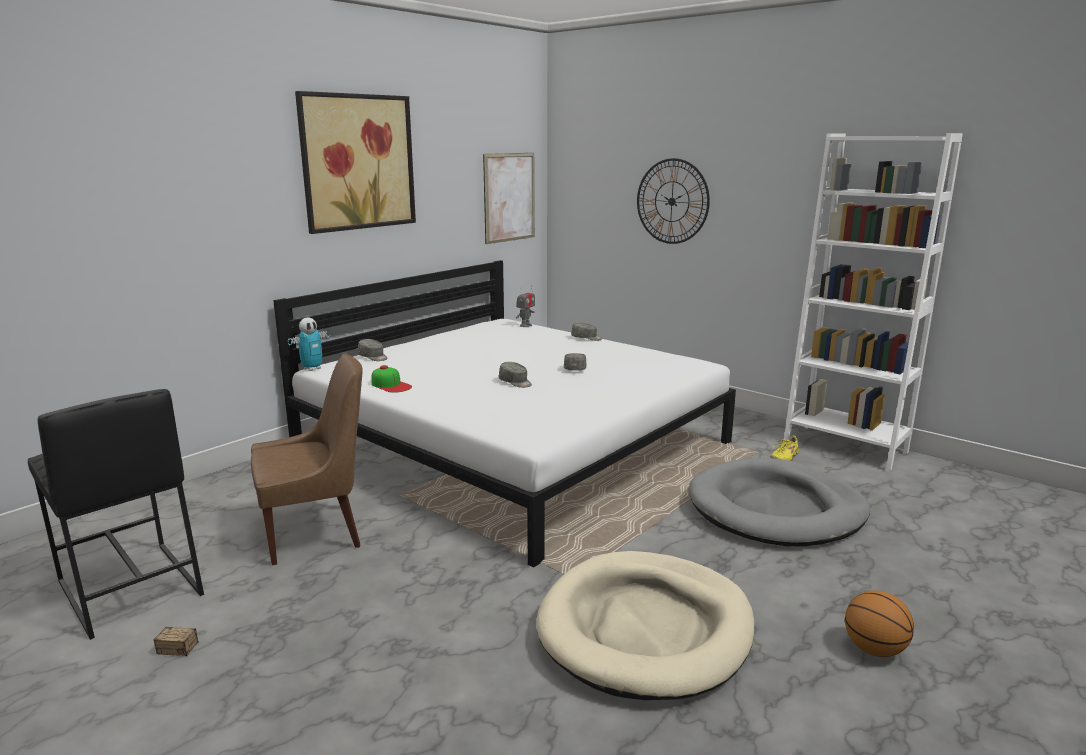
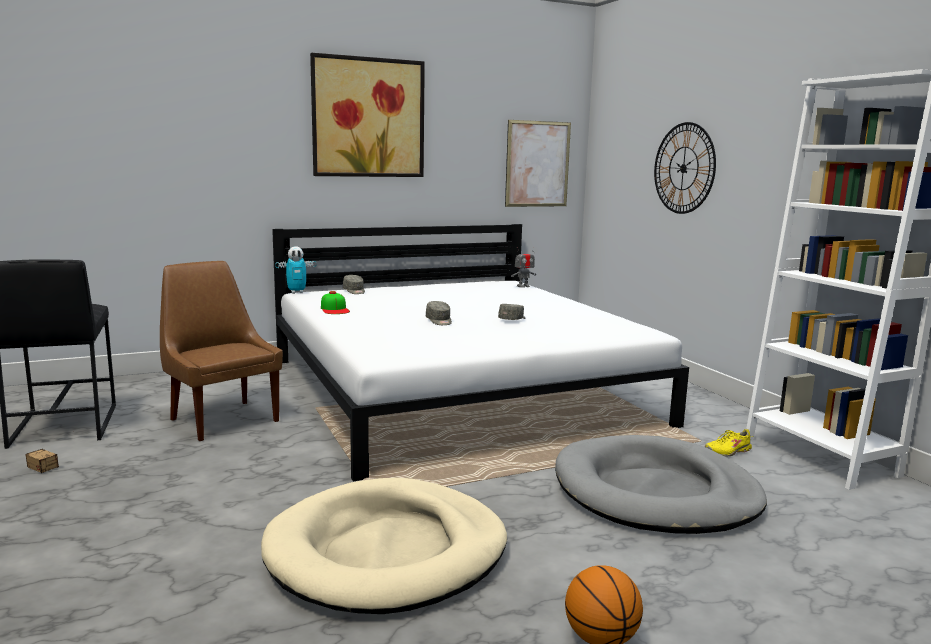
camera: 25 degrees right, 5 degrees down
(316, 532) = (222, 419): brown chair -> brown chair turned 135 degrees counterclockwise
(586, 338) = (565, 301): grey cap -> none

